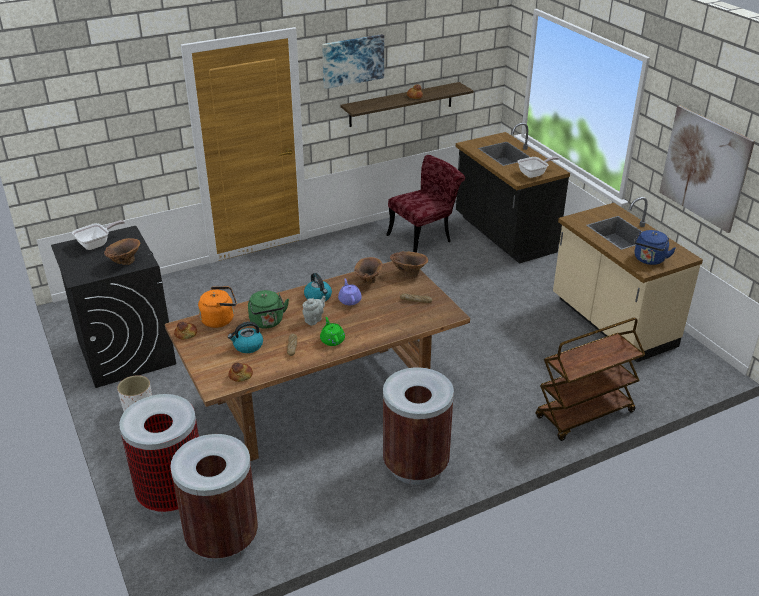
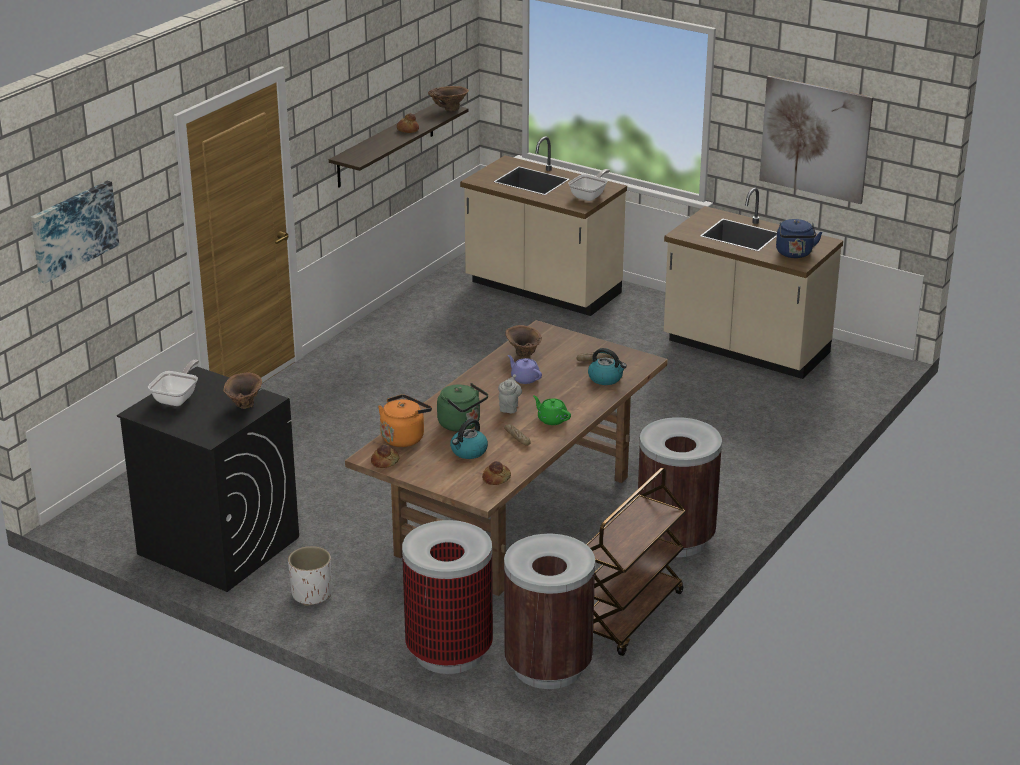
camera: 30 degrees left, 5 degrees down
(318, 297) = (487, 385): kettle -> kettle (606, 378)
(352, 60) = (338, 97): picture -> picture (73, 230)
(408, 273) = (556, 335): brown vase -> brown vase (448, 109)
(424, 237) = (450, 316): red chair -> none
(503, 235) = (542, 290): black counter -> beige counter
(584, 415) = (796, 442): brown cart -> brown cart (629, 616)

